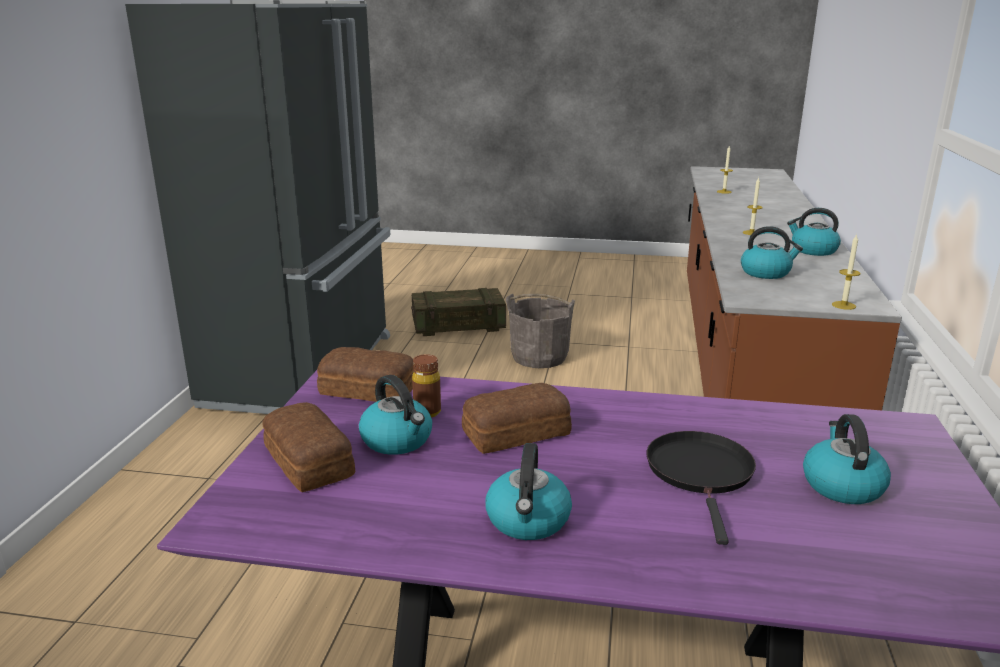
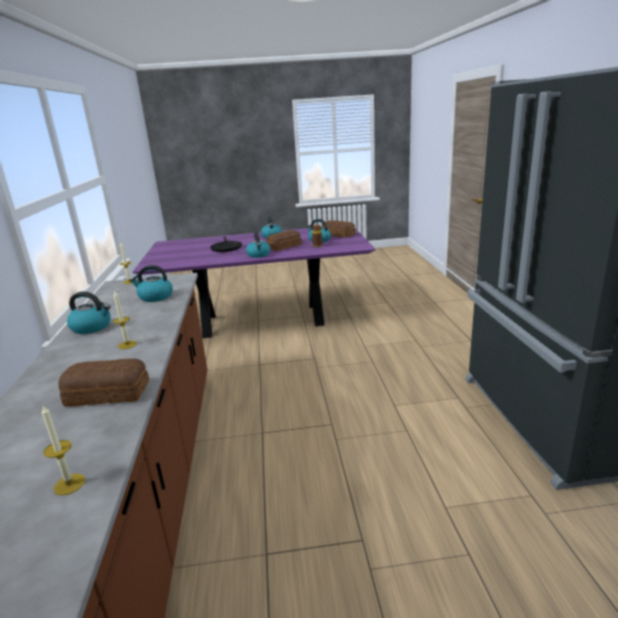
camera: 165 degrees right, 0 degrees up
(369, 390) = (345, 246): bread -> bread (107, 393)
(458, 326) = (511, 546): crate -> none
(539, 357) = (364, 498): grey bucket -> none
(841, 485) = (186, 252): kettle -> kettle (259, 255)

